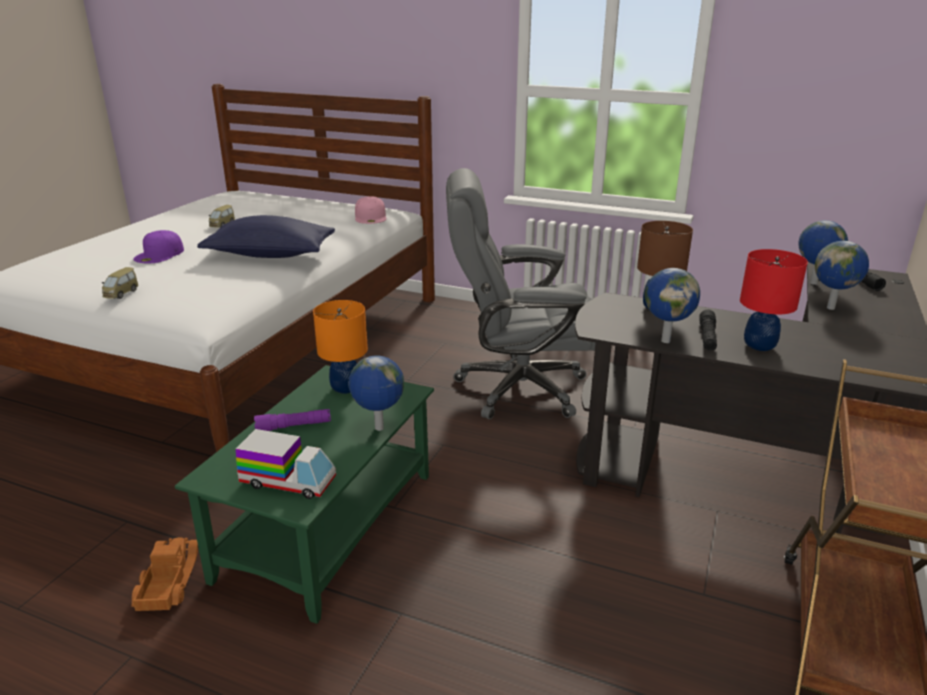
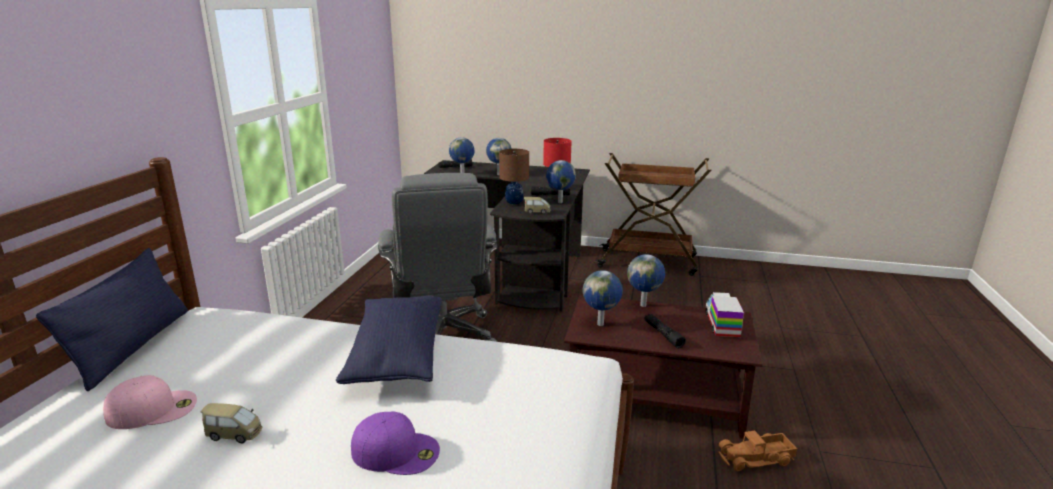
camera: 100 degrees left, 5 degrees down
(121, 293) = (554, 433): toy car -> toy car (537, 212)
(293, 426) = (663, 335): purple flashlight -> black flashlight
(328, 523) = (652, 398): green coffee table -> brown coffee table
(345, 390) = (601, 324): orange table lamp -> globe
(351, 202) = (133, 347): none -> blue pillow
(371, 217) = (239, 317): pink cap -> pink cap (153, 409)

